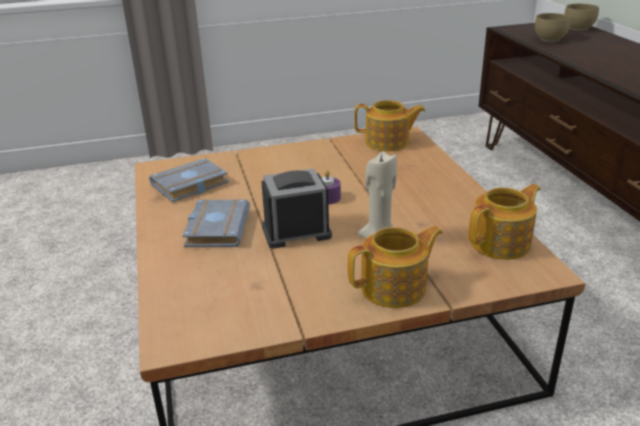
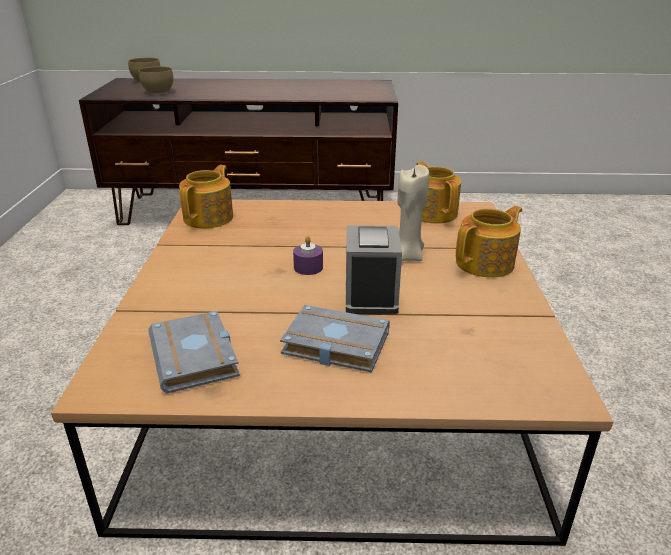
camera: 75 degrees left, 0 degrees up
(395, 288) = (486, 263): teapot -> teapot turned 60 degrees clockwise

